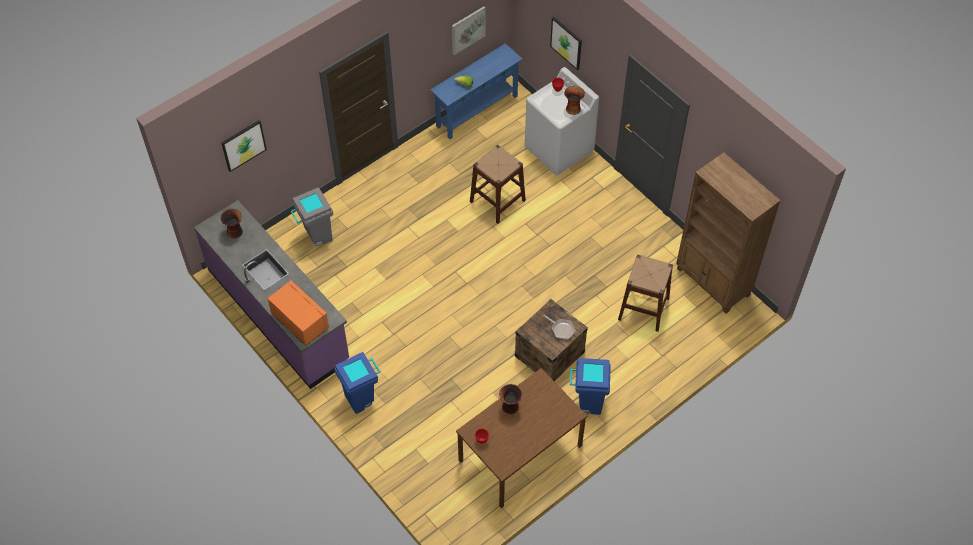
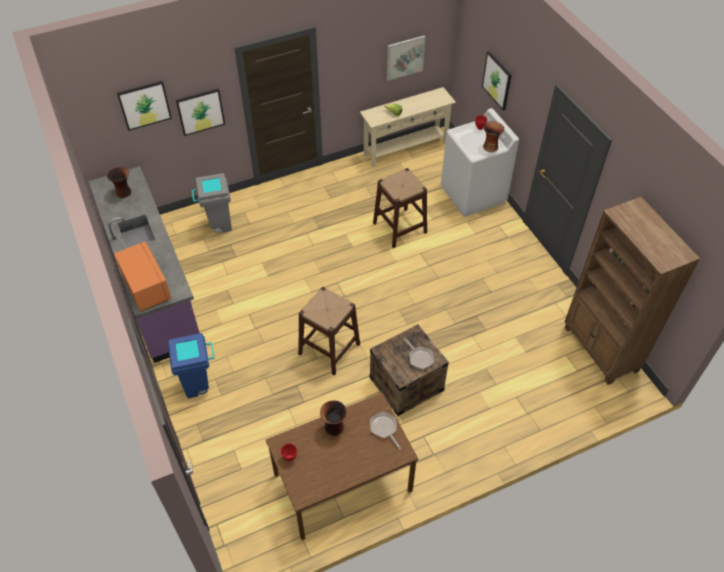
camera: 15 degrees right, 5 degrees down
(290, 135) = (200, 111): none -> picture
(476, 111) = (405, 148): blue console table -> beige console table
(552, 398) = (384, 428): none -> frying pan
(587, 402) = (432, 444): blue trash can -> none
(643, 308) = (519, 360): brown stool -> brown stool (329, 349)

